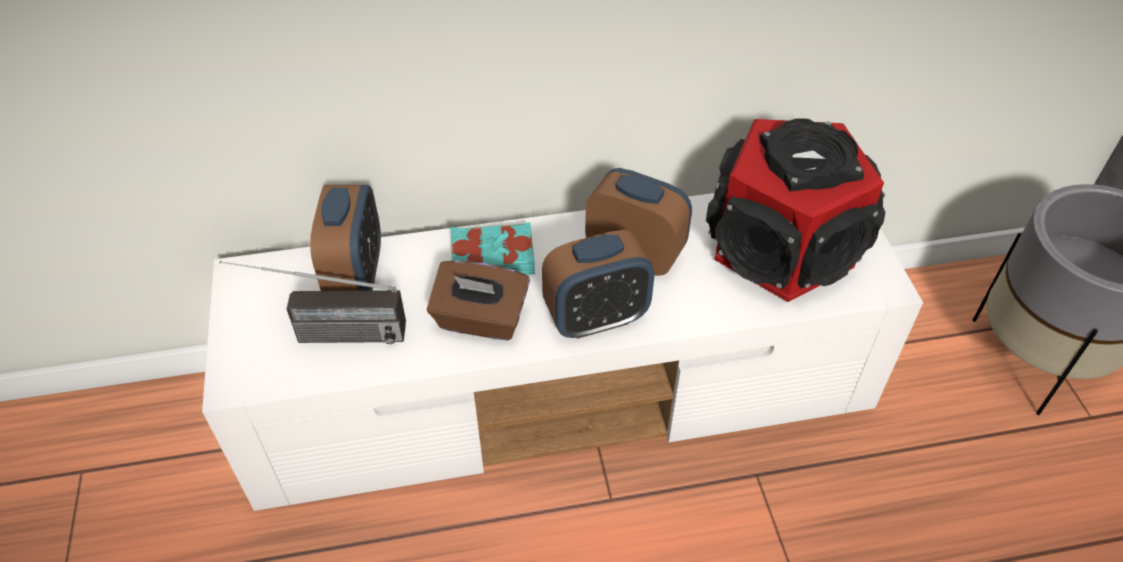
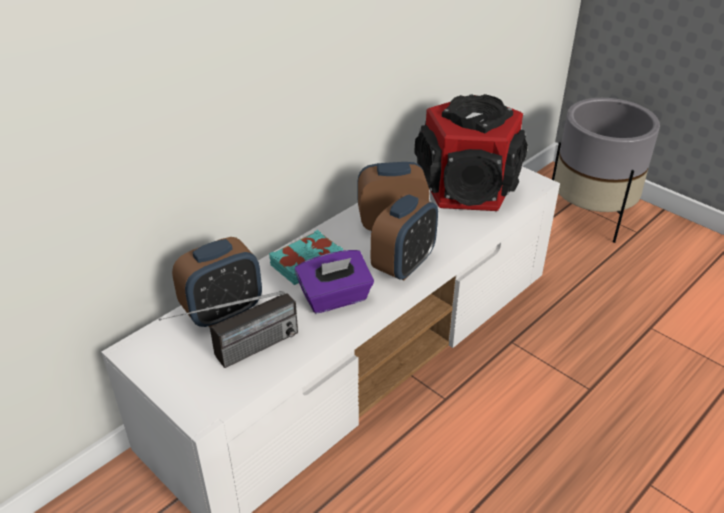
camera: 35 degrees left, 10 degrees down
(356, 274) = (223, 311): alarm clock -> alarm clock turned 90 degrees clockwise
(480, 320) = (335, 298): brown tissue box -> purple tissue box

